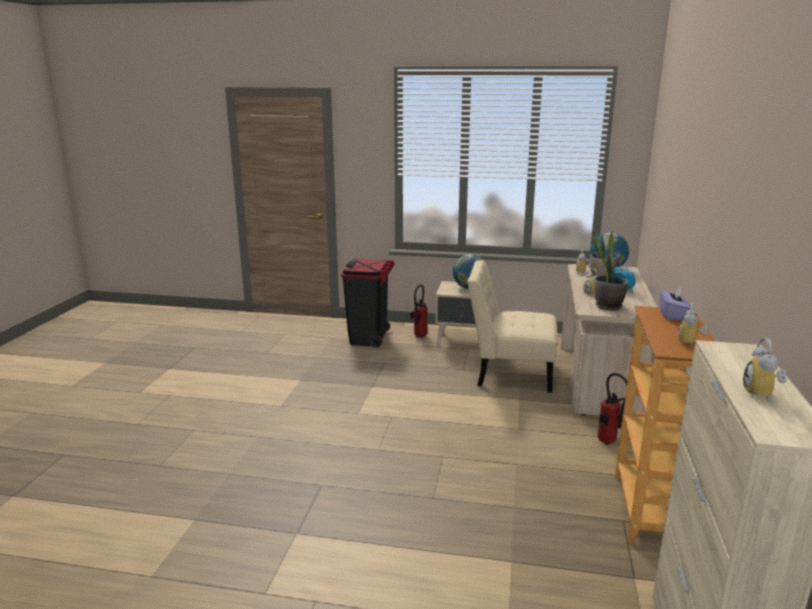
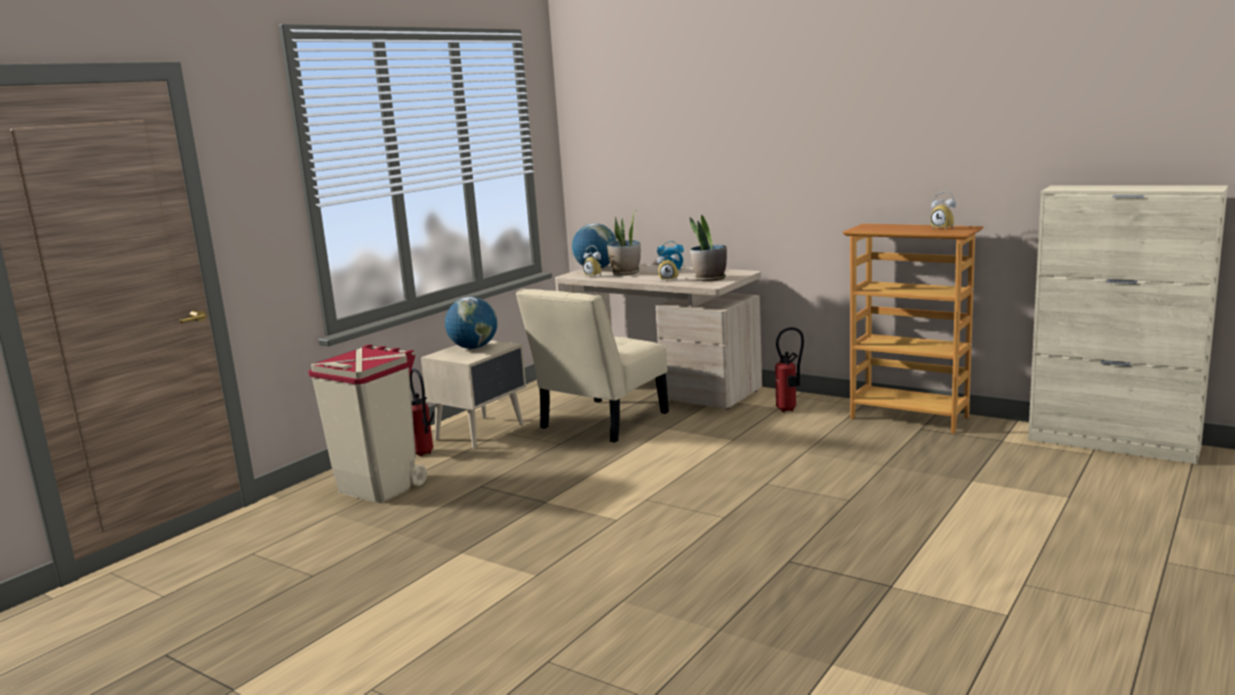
camera: 65 degrees left, 5 degrees down
(369, 338) = (379, 487): black trash can -> beige trash can
(672, 315) = (875, 227): purple tissue box -> none
(762, 395) = (1148, 188): alarm clock -> none

